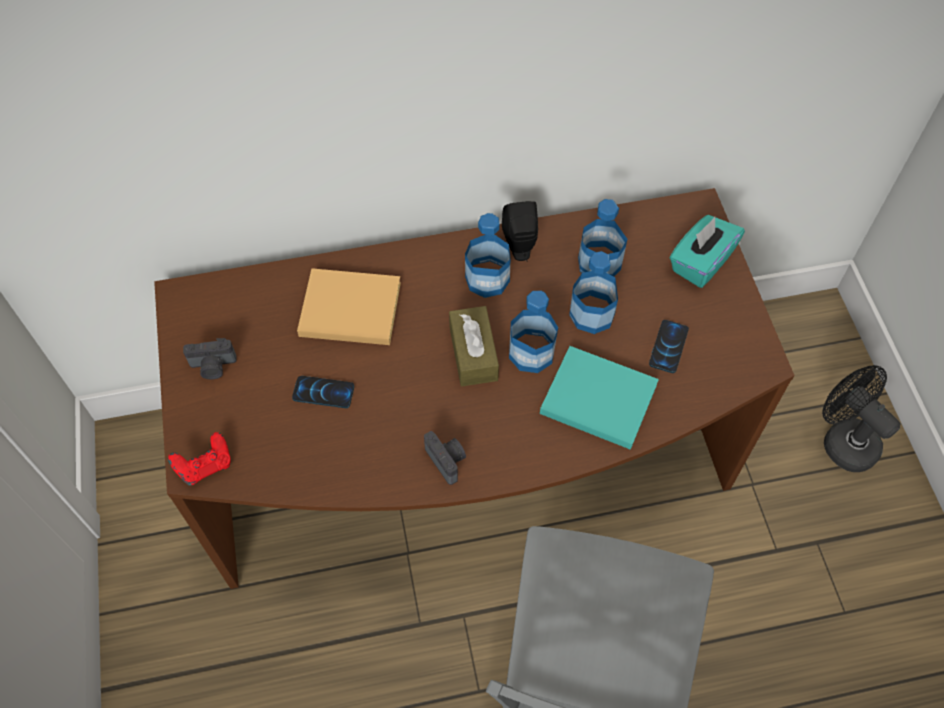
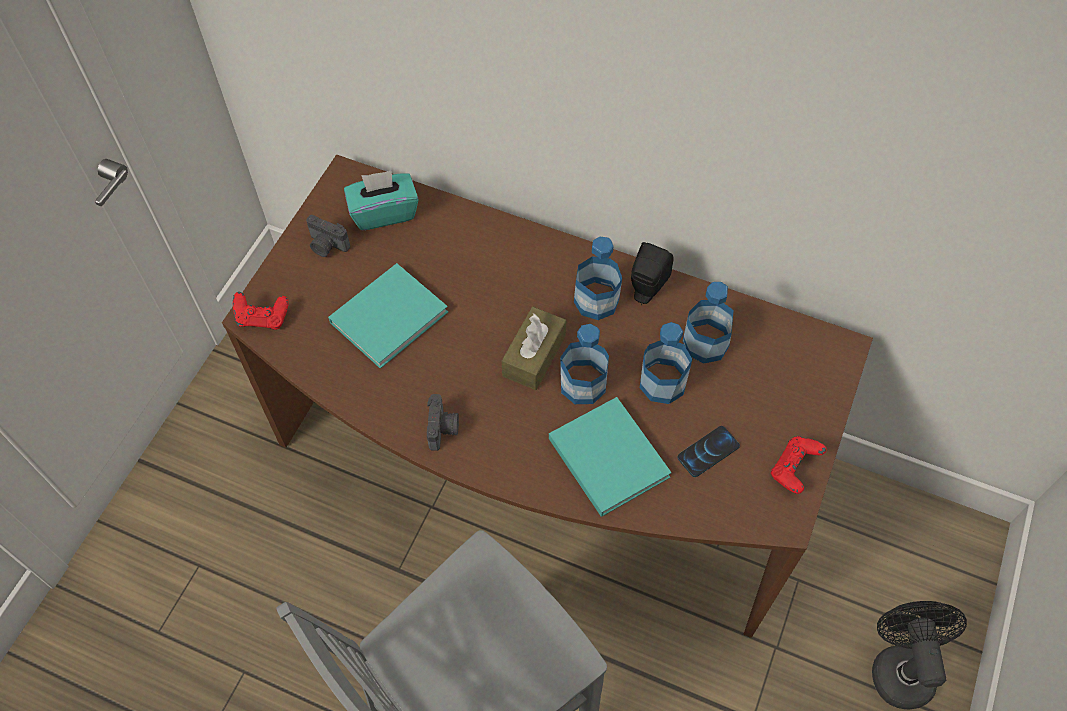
camera: 35 degrees right, 0 degrees up
(323, 392) = (391, 315): phone -> turquoise book
(347, 309) = (462, 259): beige book -> none
(700, 262) = (801, 396): turquoise tissue box -> turquoise tissue box (384, 212)
(739, 321) = (794, 470): none -> red game controller

